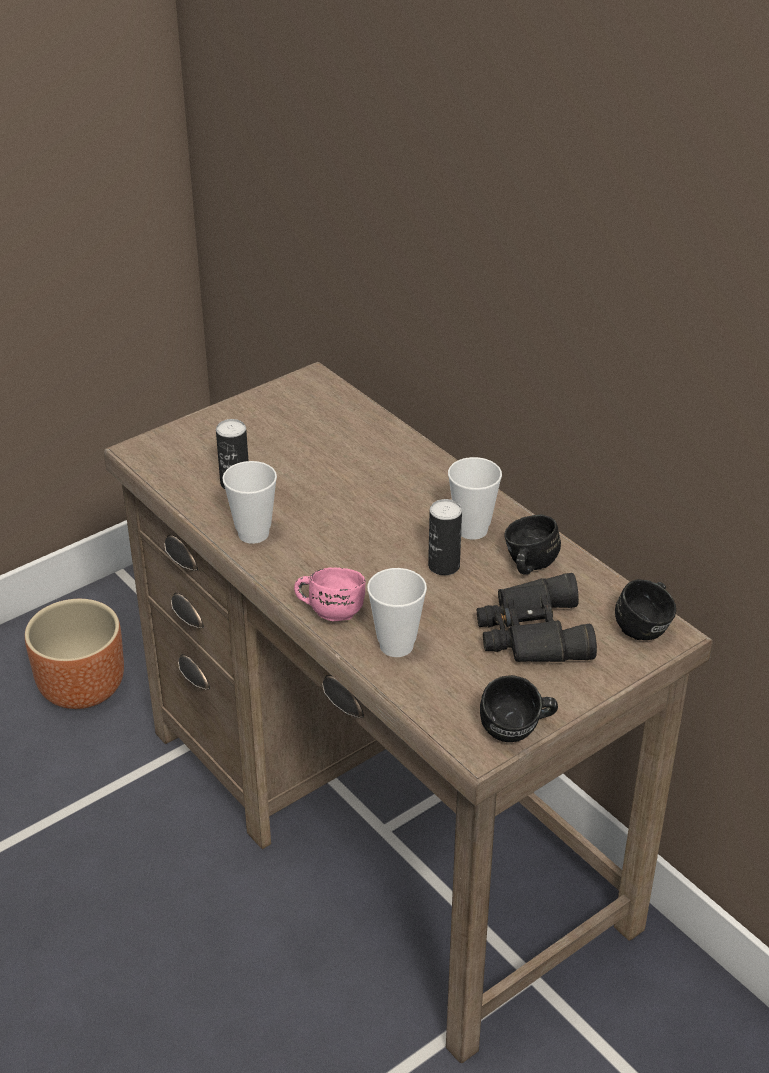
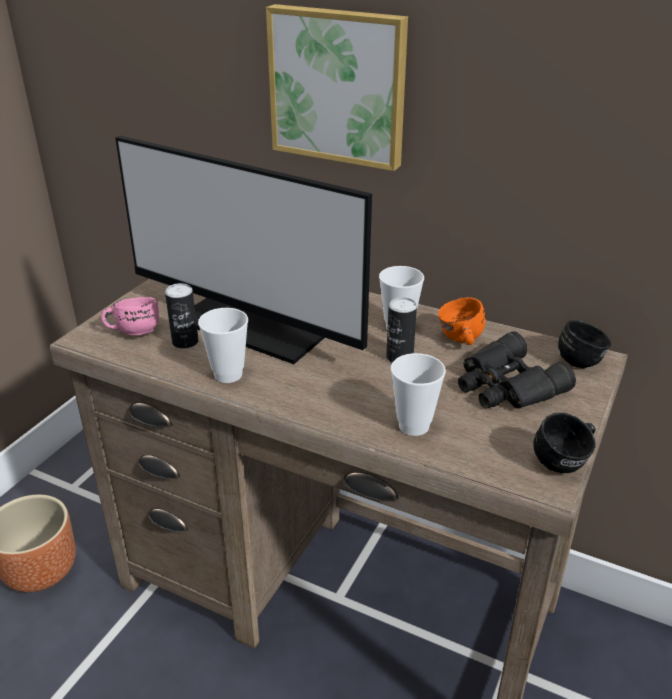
camera: 25 degrees left, 5 degrees down
(321, 481) = (256, 324): none -> monitor
(330, 610) = (338, 414): pink mug -> pink mug (133, 331)
(464, 231) = (339, 86): none -> picture
(527, 566) = (459, 341): black mug -> orange mug

